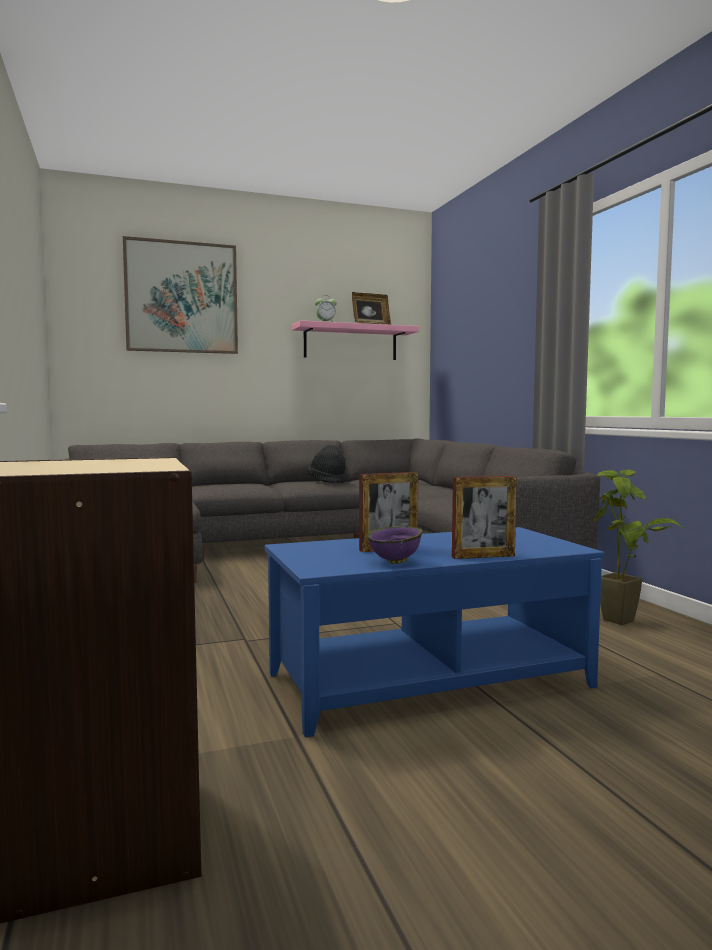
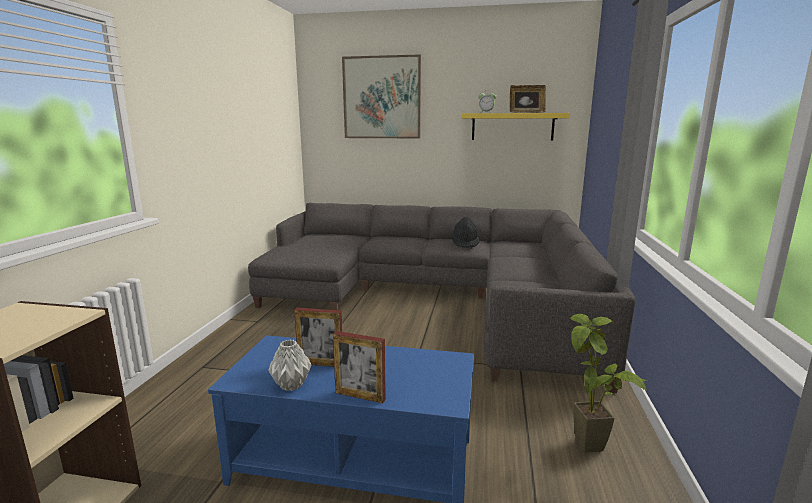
camera: 30 degrees right, 10 degrees up
(350, 343) = (512, 127): pink shelf -> yellow shelf
(395, 562) = (291, 386): purple bowl -> grey vase

